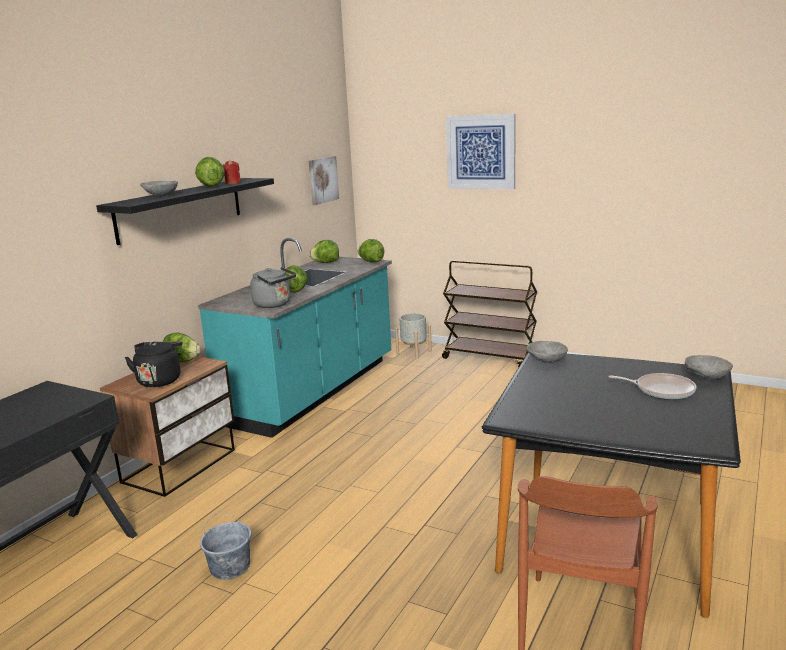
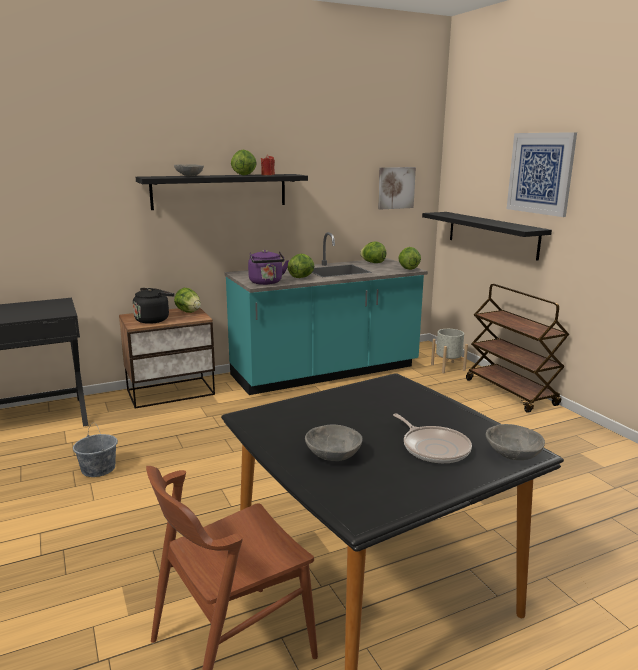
camera: 35 degrees right, 0 degrees up
(274, 304) = (266, 283): grey kettle -> purple kettle
(431, 214) = (492, 234): none -> black shelf
(546, 361) = (388, 385): grey bowl -> grey bowl (332, 456)

